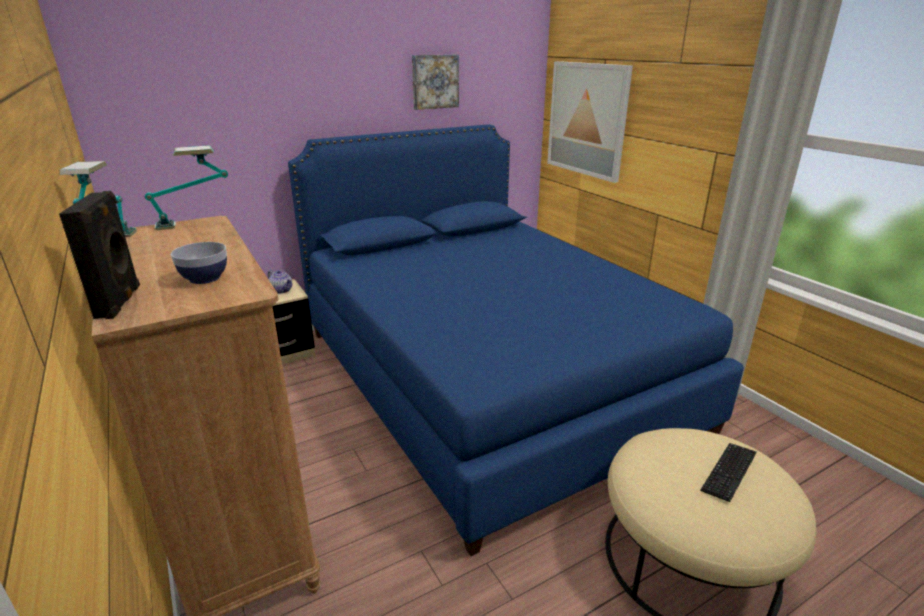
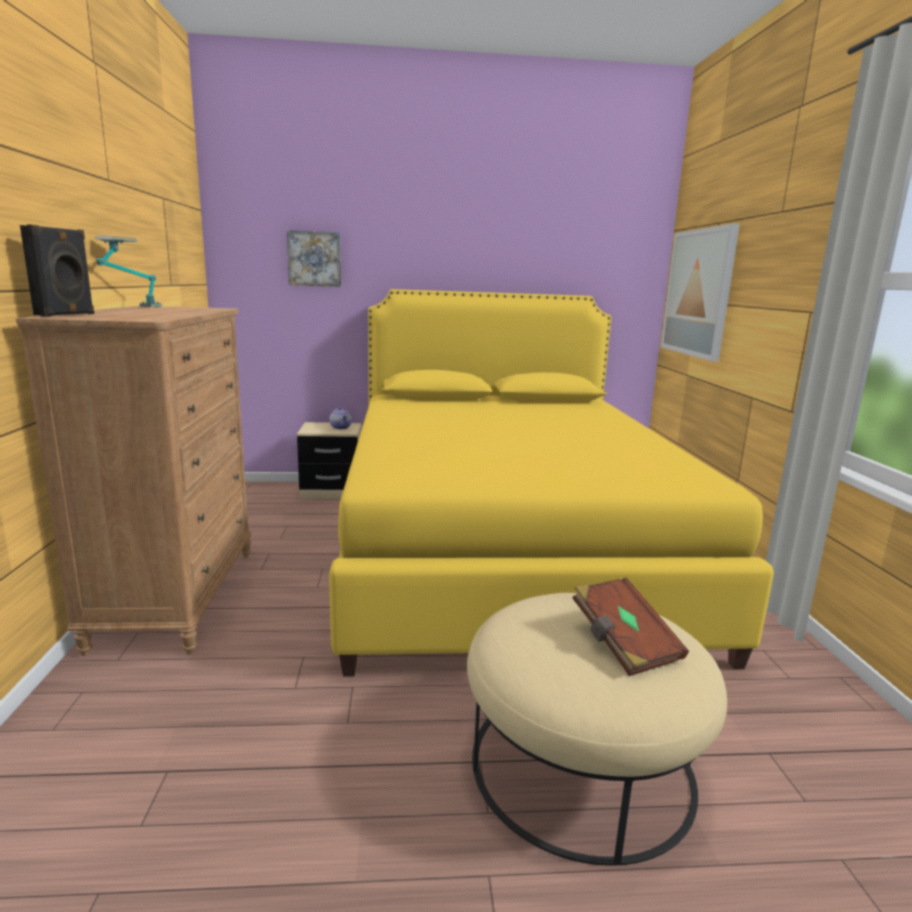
camera: 25 degrees right, 10 degrees down
(195, 223) = (207, 308): table lamp -> none
(205, 278) = (142, 315): bowl -> none
(434, 81) = (531, 247): picture -> picture (315, 259)
(488, 378) = (504, 550): blue bed -> yellow bed
(729, 472) = (623, 643): keyboard -> brown book

